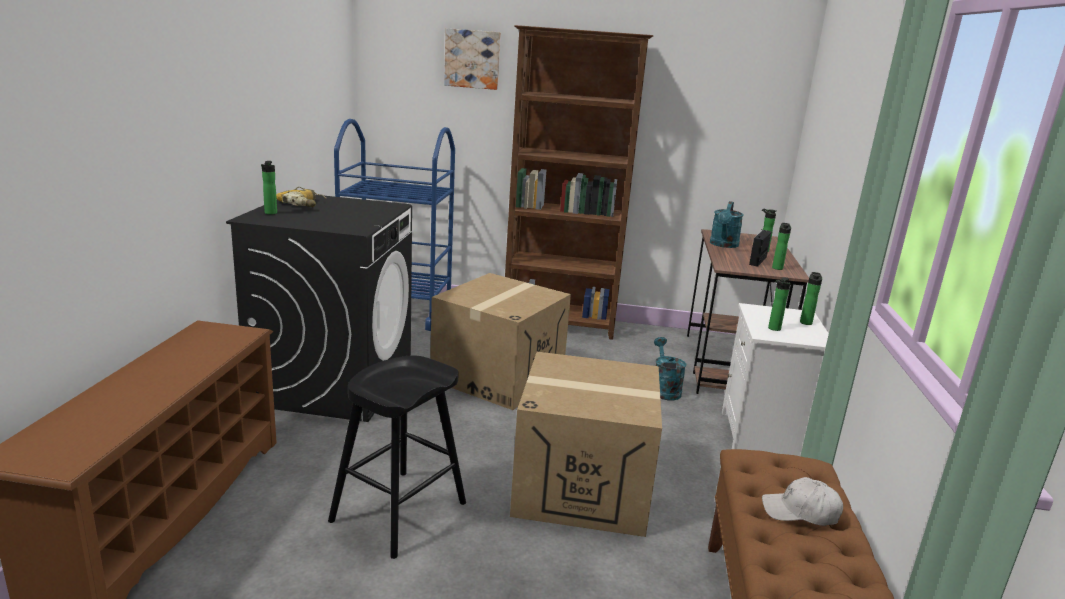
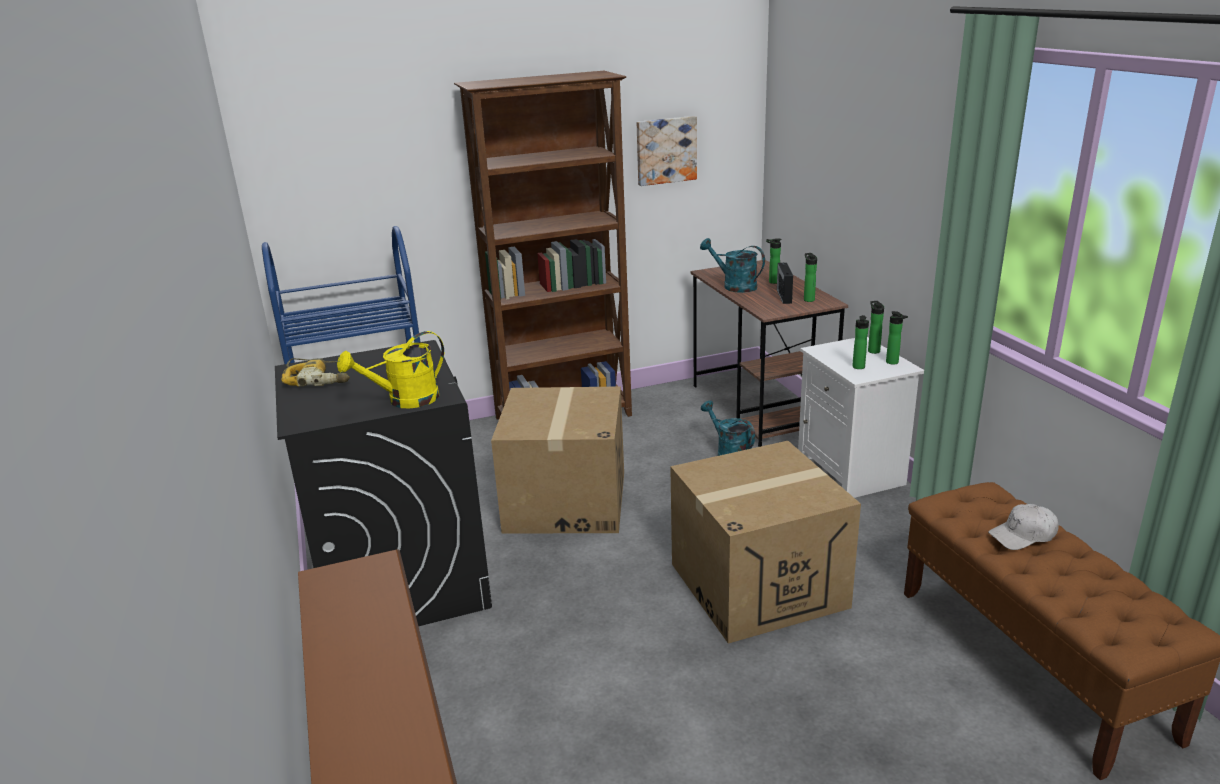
camera: 25 degrees left, 5 degrees up
(270, 213) = (308, 407): bottle -> bottle (893, 363)
(330, 225) = (405, 401): none -> yellow watering can
(398, 512) = (627, 688): black stool -> none
(472, 59) = (395, 132): picture -> picture (665, 150)
(723, 245) = (734, 286): turquoise watering can -> turquoise watering can turned 135 degrees clockwise

